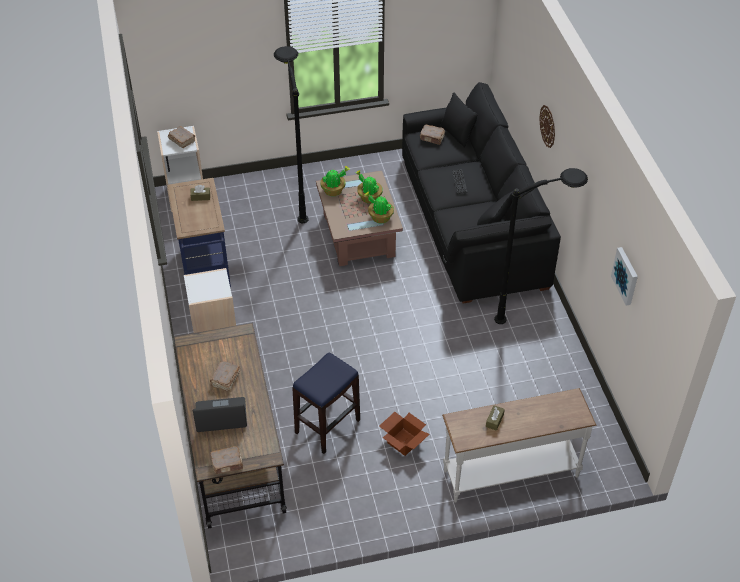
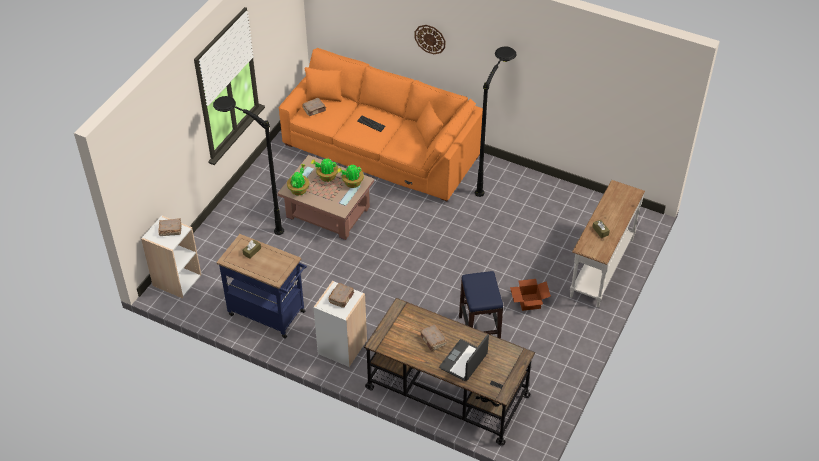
camera: 50 degrees left, 0 degrees up
(227, 463) = (508, 380): brown book -> brown book (341, 298)
(471, 221) = (381, 150): black sofa -> orange sofa
(626, 275) = (590, 90): picture -> none

